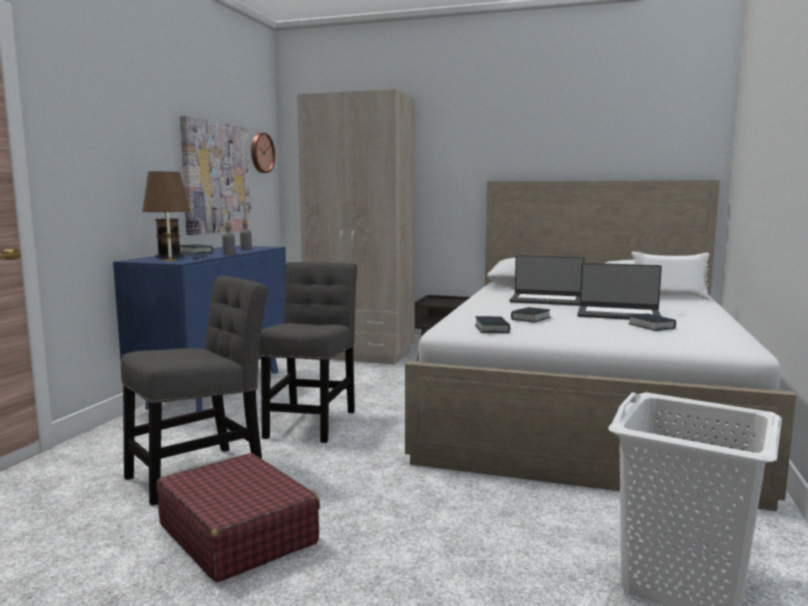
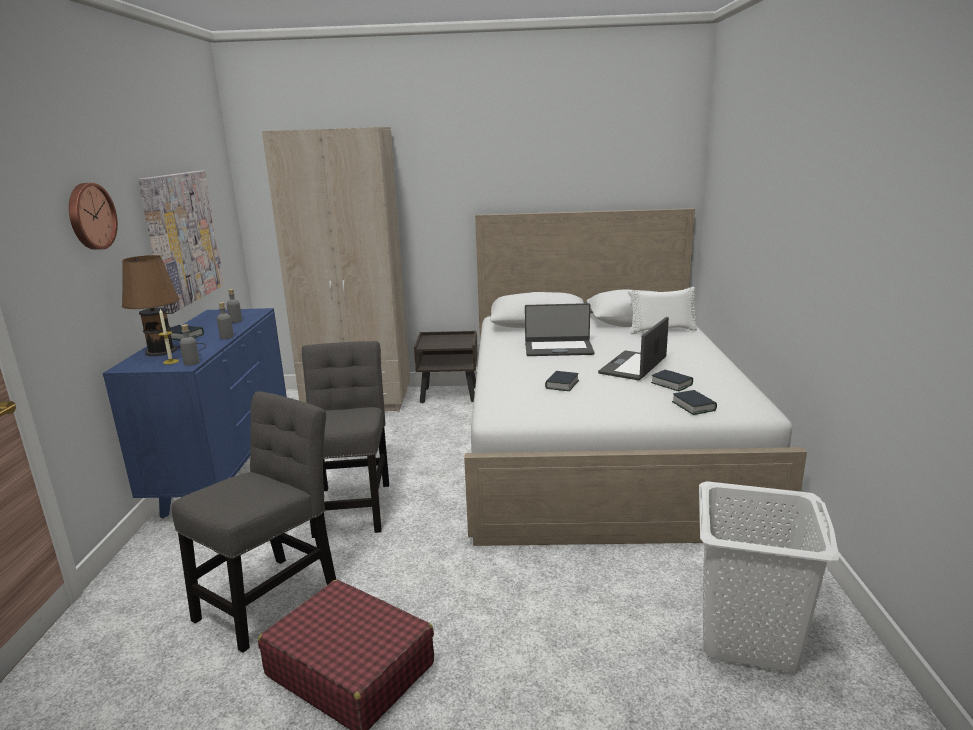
camera: 15 degrees left, 10 degrees up
(185, 261) = (191, 363): none -> grey bottle
(261, 153) = (219, 194): wall clock -> wall clock (90, 216)
(492, 329) = (537, 408): book -> book (693, 406)
(618, 314) = (634, 366): laptop -> laptop turned 120 degrees clockwise

